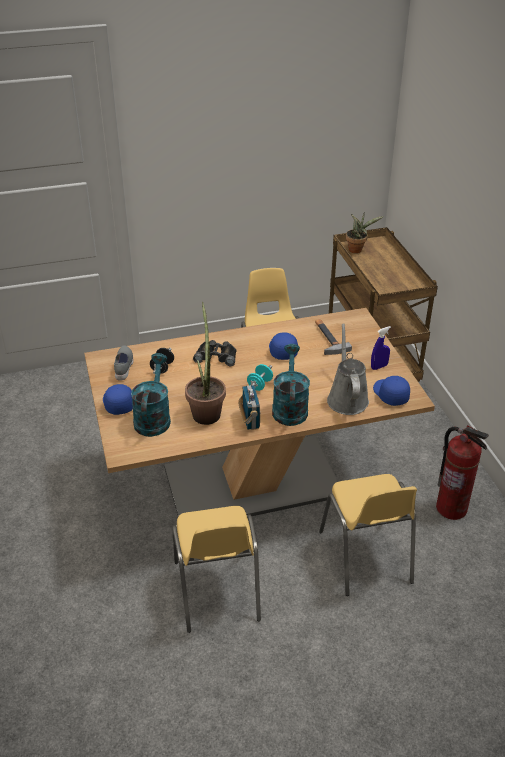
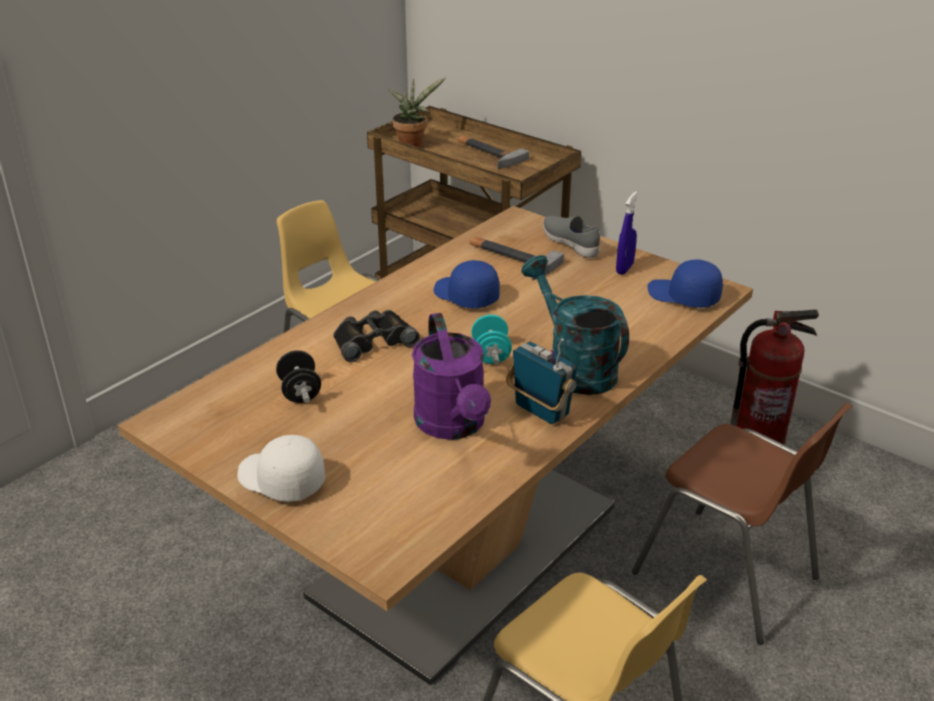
camera: 35 degrees left, 5 degrees down
(117, 403) = (280, 480): blue cap -> white cap
(124, 367) = (226, 418): grey shoe -> grey shoe (571, 244)
(153, 417) = (374, 475): turquoise watering can -> none
(206, 411) = (454, 426): potted plant -> purple watering can
(347, 398) = (635, 323): grey watering can -> none
(365, 557) = (727, 576): yellow chair -> brown chair
(391, 269) = (487, 153): none -> hammer

